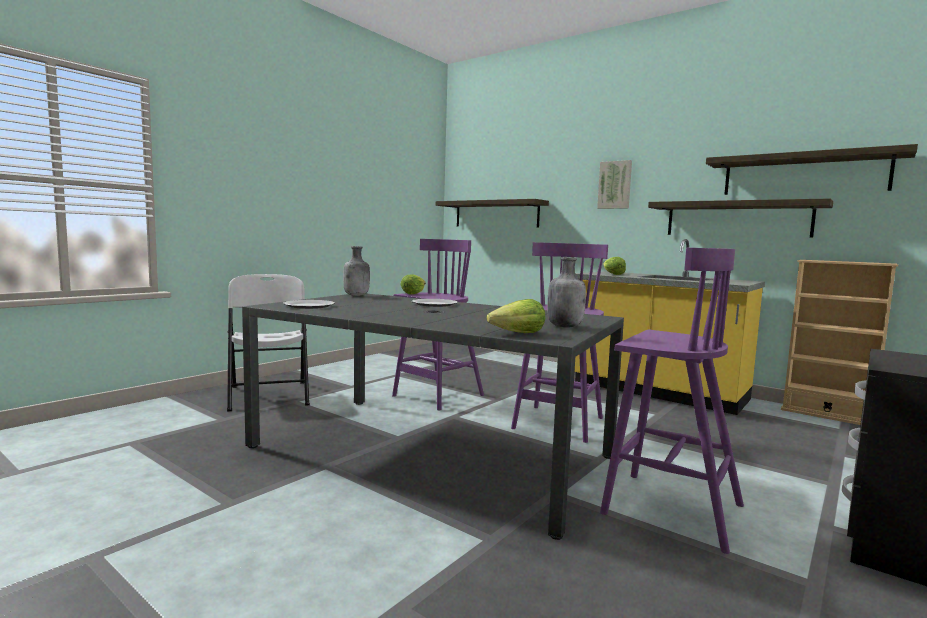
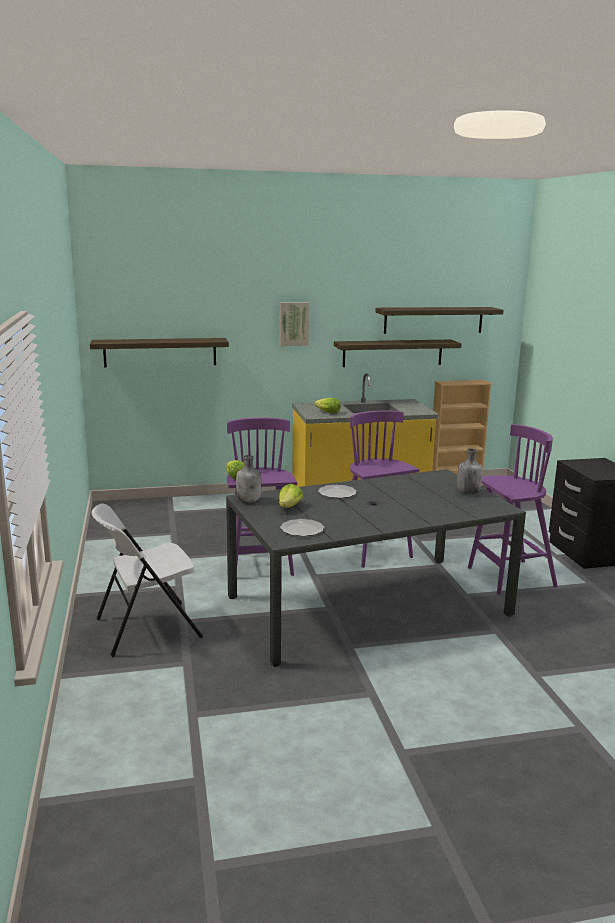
camera: 50 degrees left, 10 degrees up
(269, 396) = (148, 628): white chair -> white chair turned 45 degrees counterclockwise
(518, 334) = (481, 510): lettuce -> lettuce (289, 507)

